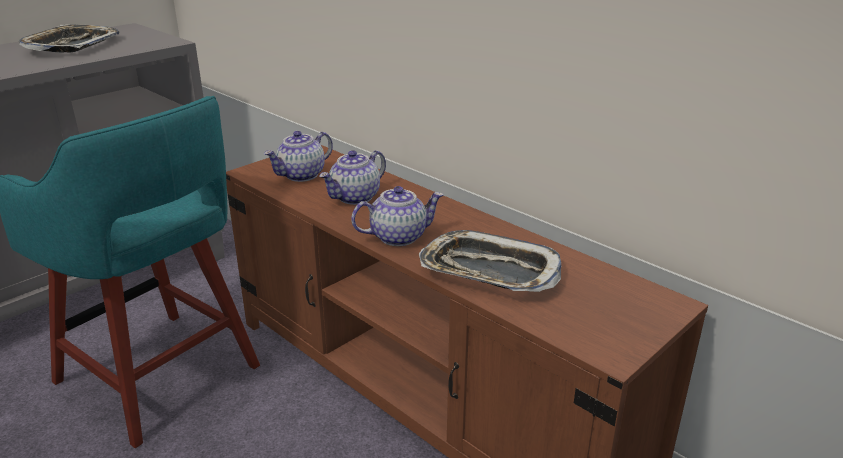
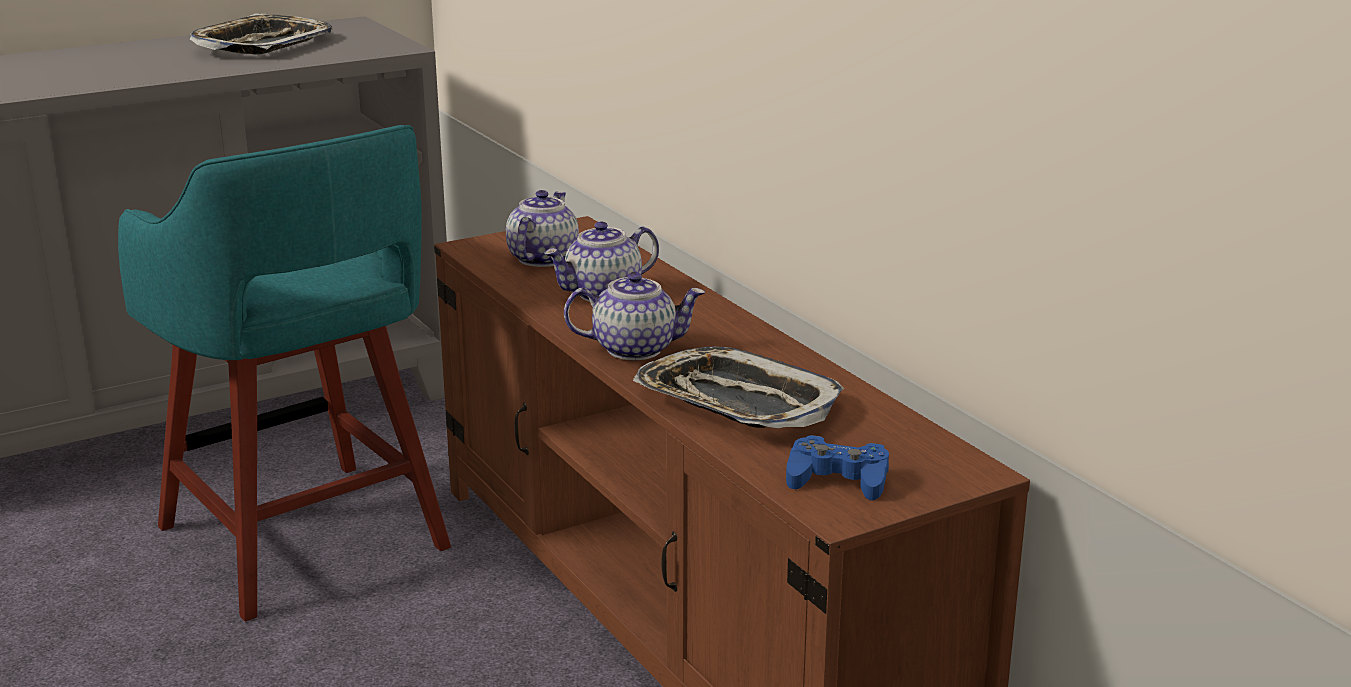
camera: 15 degrees right, 5 degrees down
(301, 175) = (542, 258): teapot -> teapot turned 135 degrees clockwise
(593, 324) = (838, 479): none -> blue game controller

